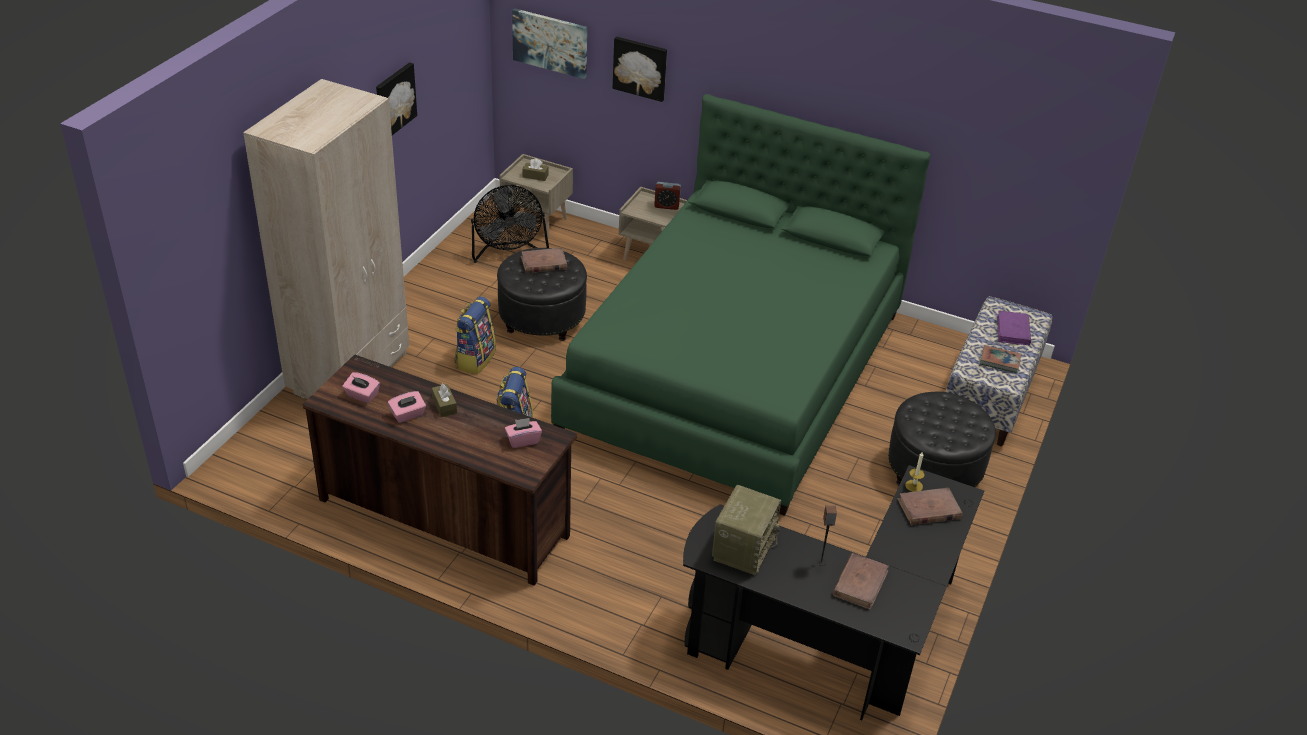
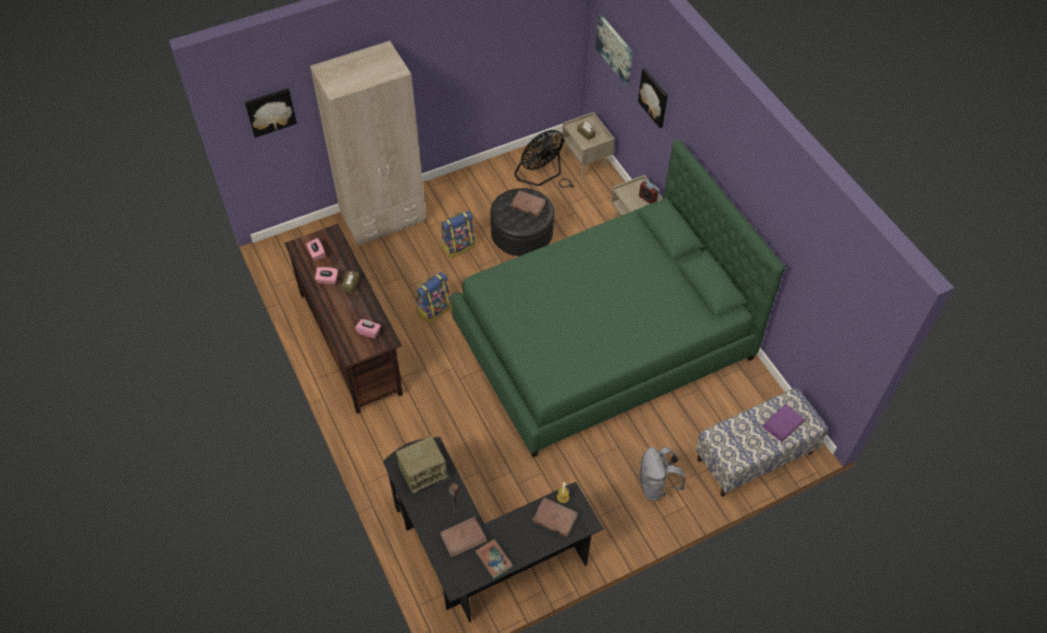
camera: 40 degrees right, 15 degrees up
(394, 100) = (471, 58): picture -> picture (270, 111)
(505, 250) = (546, 175): black fan -> black fan turned 120 degrees clockwise
(933, 471) = (656, 486): black ottoman -> grey backpack
(1000, 361) = (745, 441): book -> book (494, 559)

